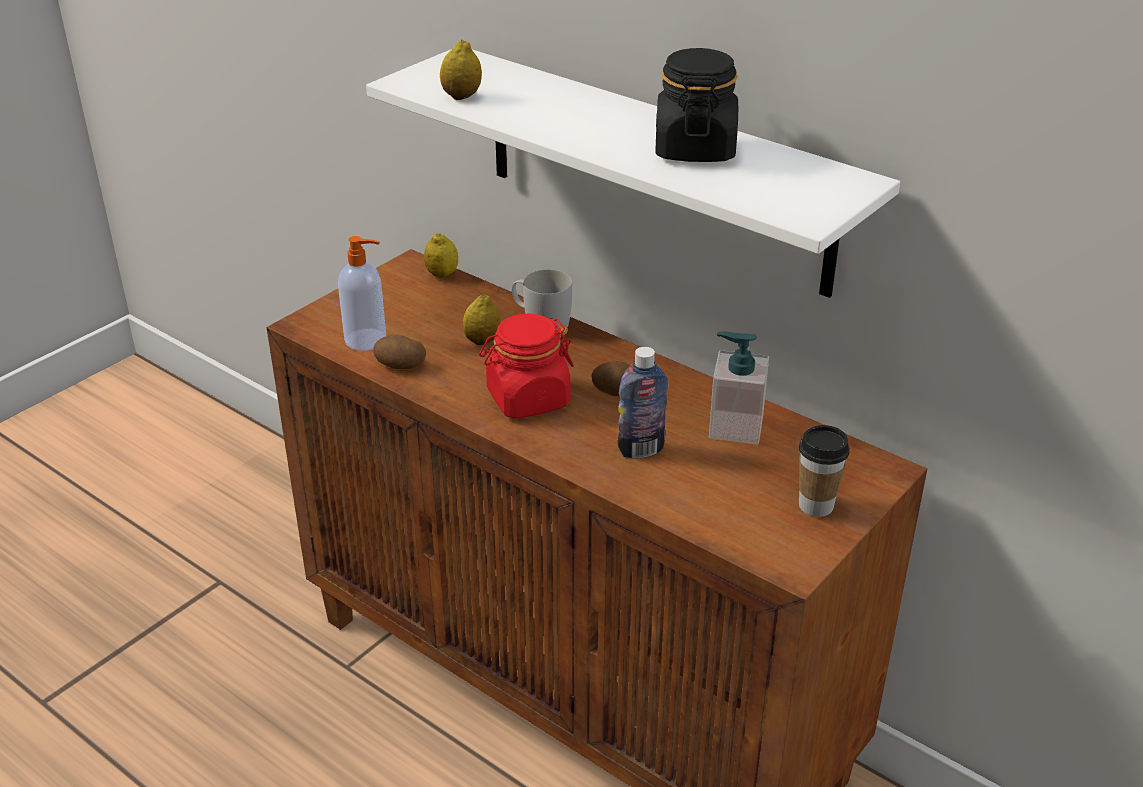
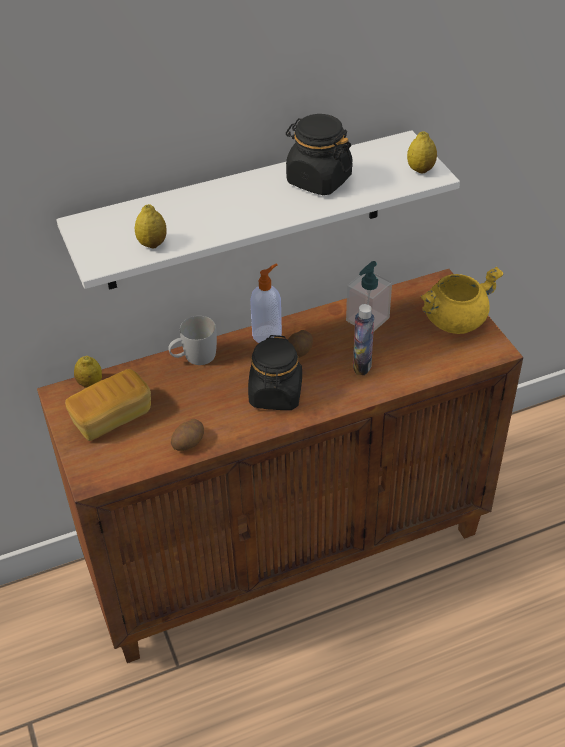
camera: 60 degrees left, 10 degrees up
(367, 340) = (143, 450): soap dispenser -> soap dispenser (267, 334)
(402, 305) = (112, 417): none -> bread
(482, 341) = (192, 392): lemon -> lemon (420, 169)
(528, 399) = (276, 394): red jar -> black jar
(816, 506) = (455, 320): cup -> yellow cooking pot

